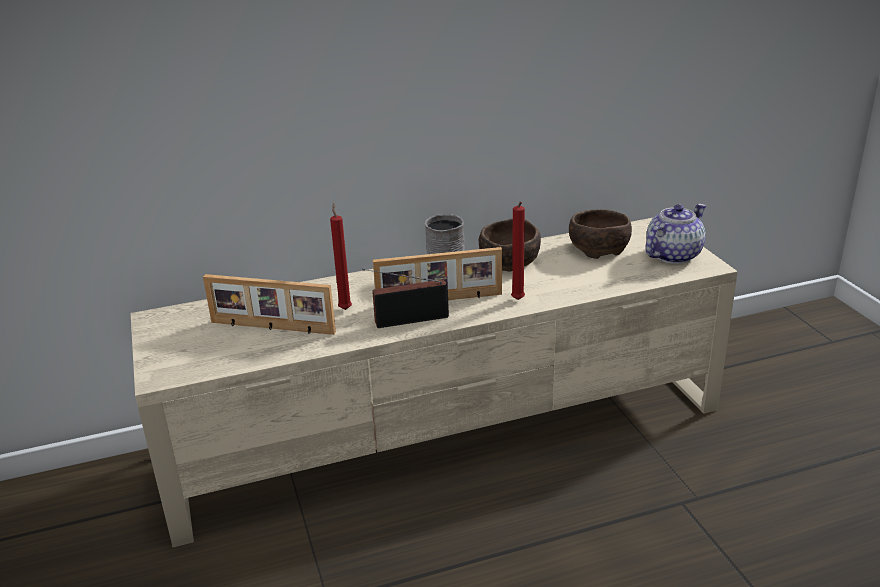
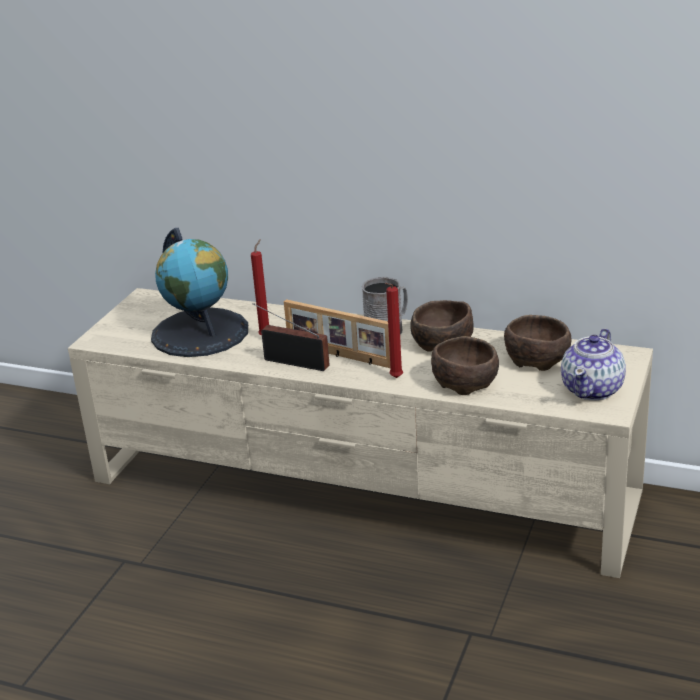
camera: 40 degrees right, 0 degrees up
(272, 328) = (200, 332): picture frame -> globe
(576, 283) = (465, 381): none -> brown bowl
(672, 255) = (593, 389): teapot -> teapot turned 120 degrees clockwise

